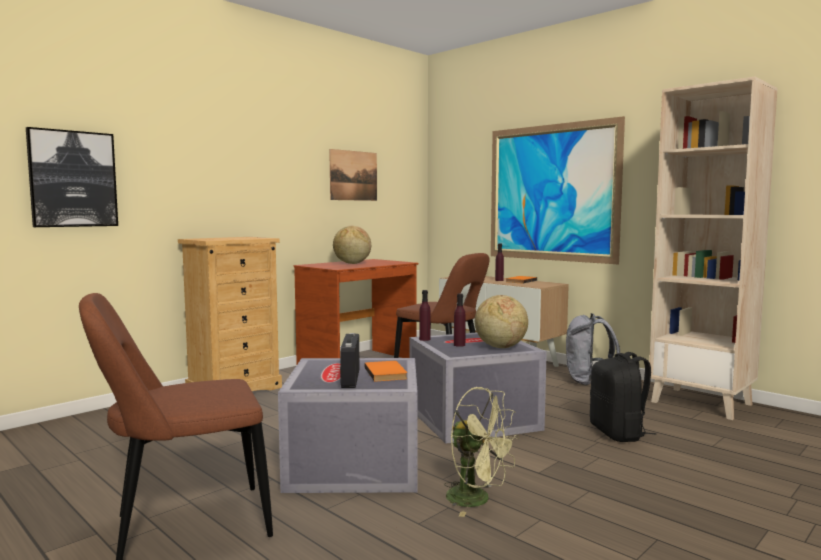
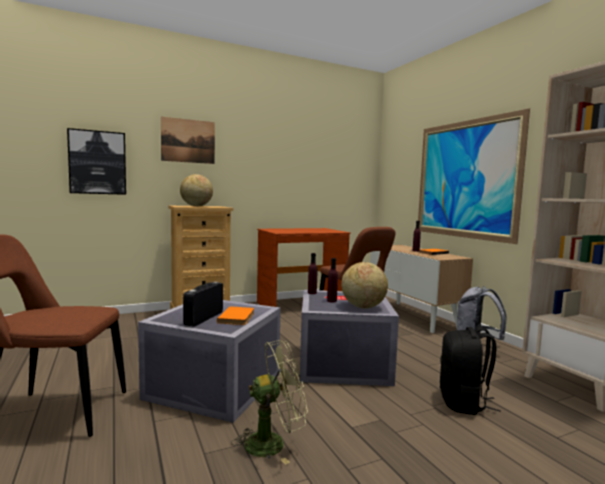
camera: 20 degrees right, 0 degrees up
(352, 263) = (299, 230): globe -> globe (196, 206)
(353, 175) = (312, 165): picture -> picture (188, 141)
(477, 500) = (273, 442): green fan -> green fan turned 75 degrees counterclockwise

